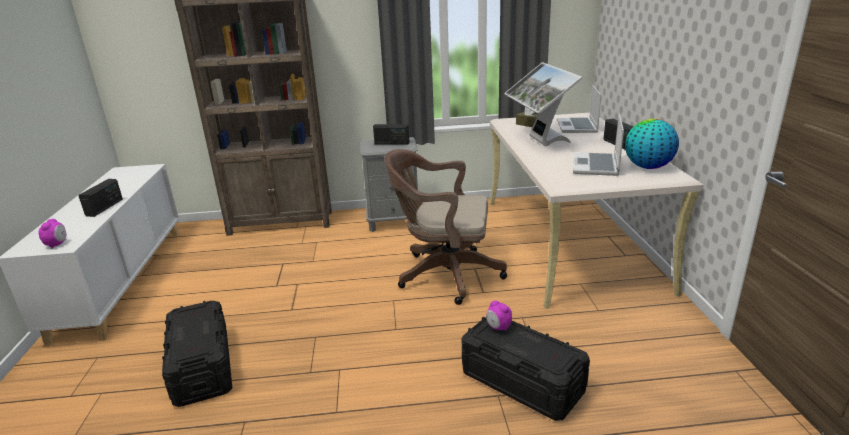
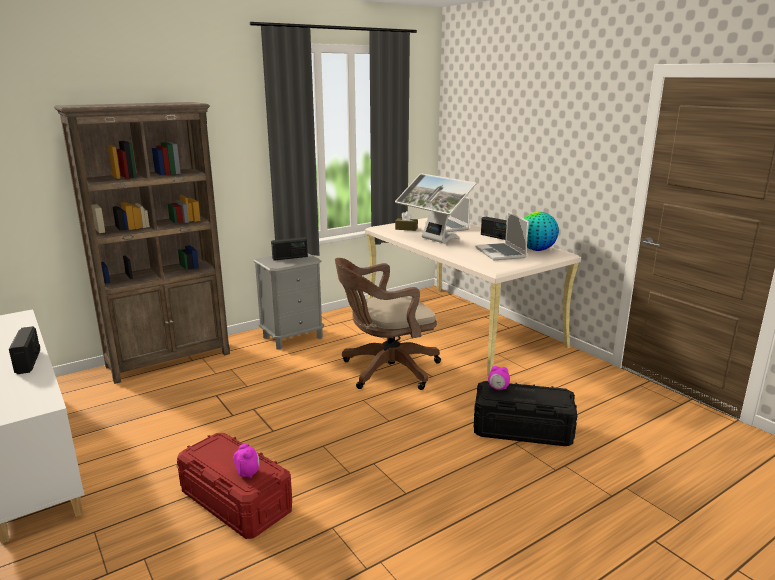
camera: 30 degrees left, 5 degrees down
(57, 244) = (28, 406): alarm clock -> alarm clock (248, 473)
(202, 367) = (236, 502): black storage box -> red storage box

